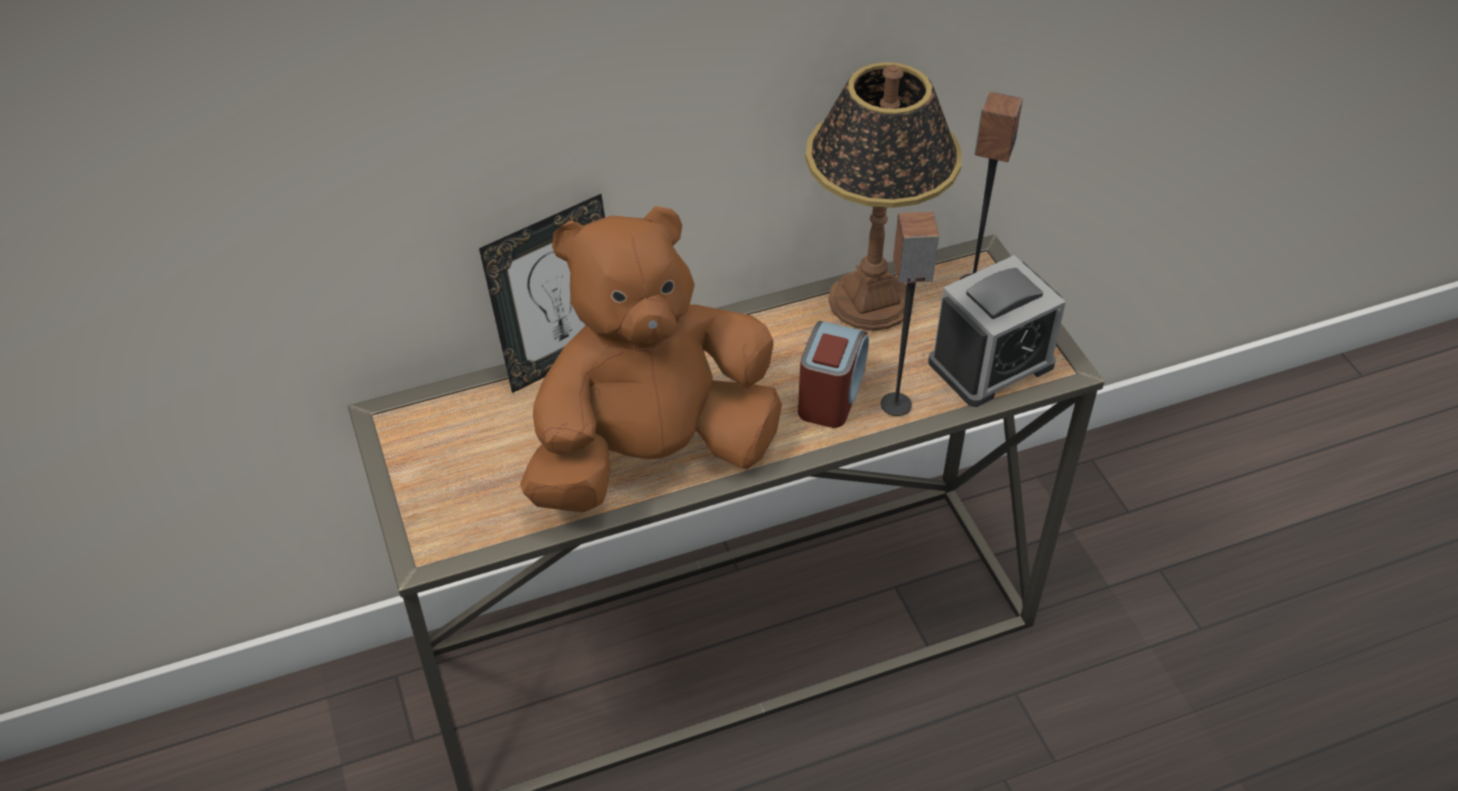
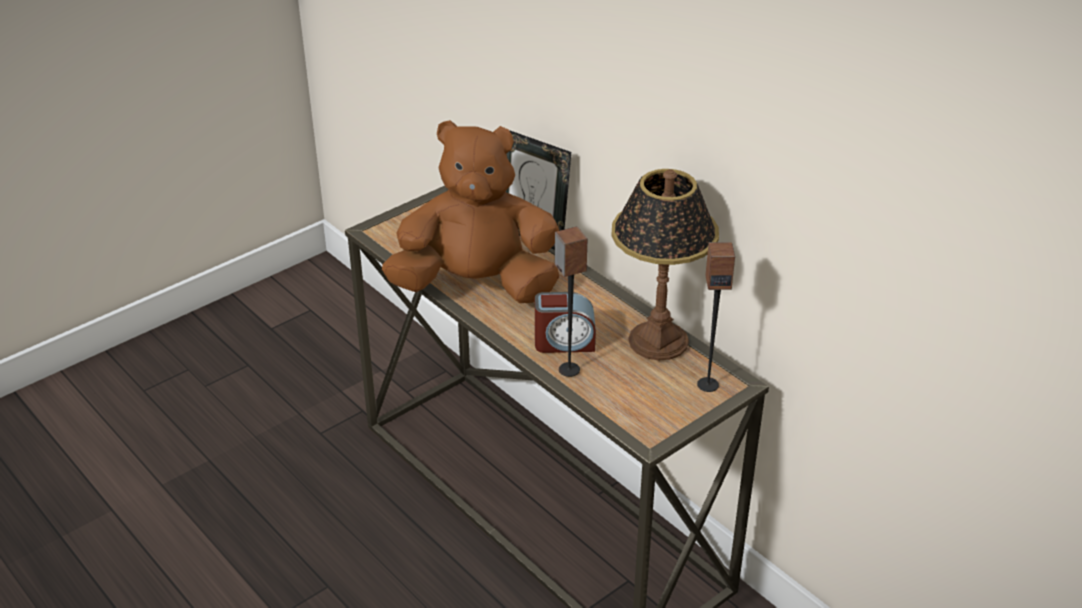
camera: 70 degrees right, 10 degrees down
(651, 454) = (477, 286): brown plush toy -> brown plush toy turned 45 degrees counterclockwise
(991, 363) = (632, 405): alarm clock -> none

